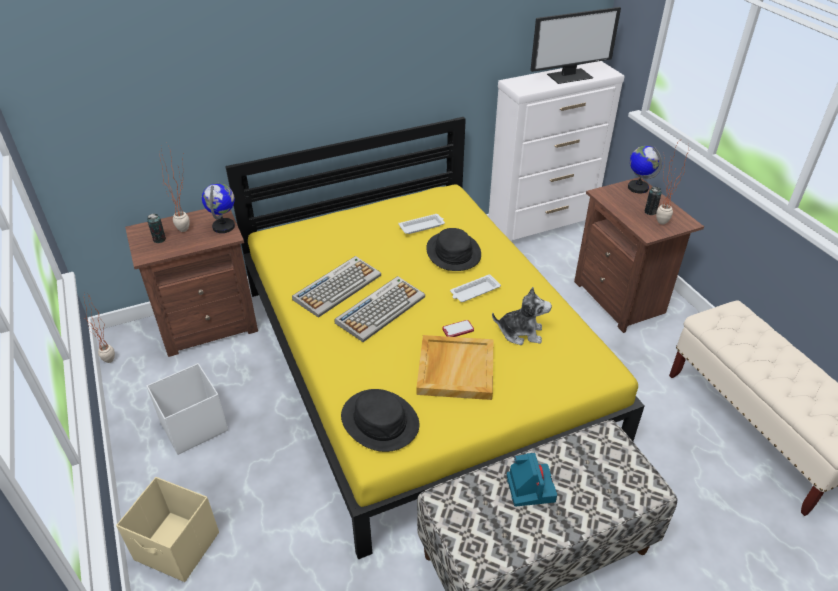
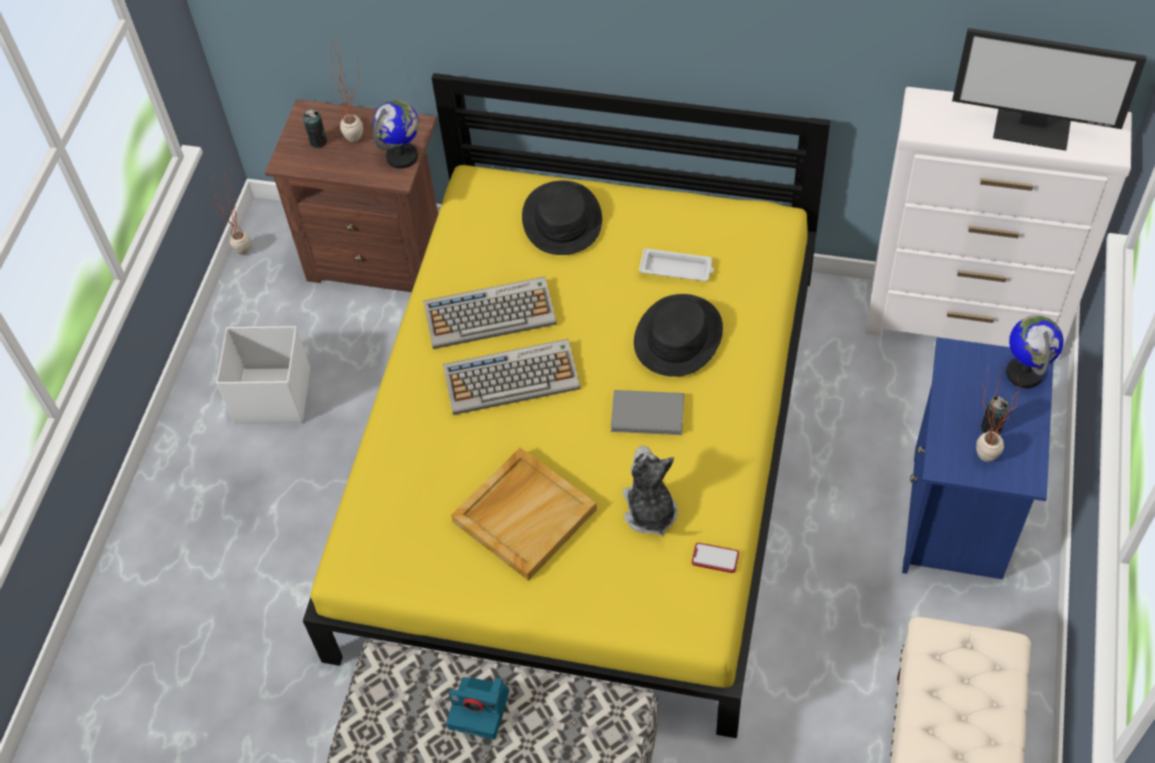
camera: 40 degrees right, 15 degrees up
(178, 547) = (168, 535): beige storage box -> none
(380, 421) = (387, 531): black hat -> black hat (562, 219)
(458, 330) = (577, 461): phone -> phone (715, 558)
(474, 292) = (648, 415): white tray -> grey book
(520, 332) = (649, 510): plush toy -> plush toy turned 150 degrees counterclockwise
(529, 487) = (480, 709): camera -> camera turned 75 degrees clockwise
(621, 299) = (958, 518): brown nightstand -> blue nightstand

